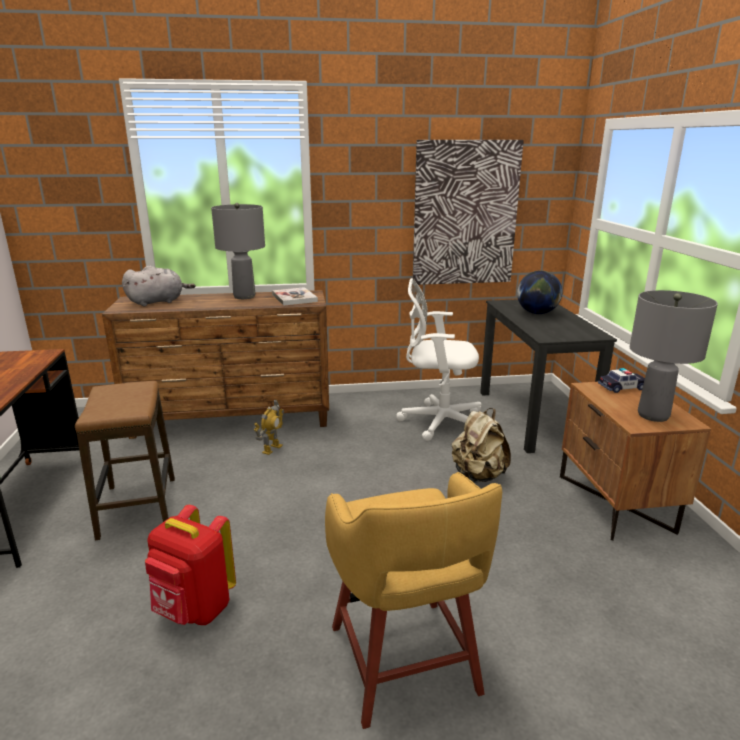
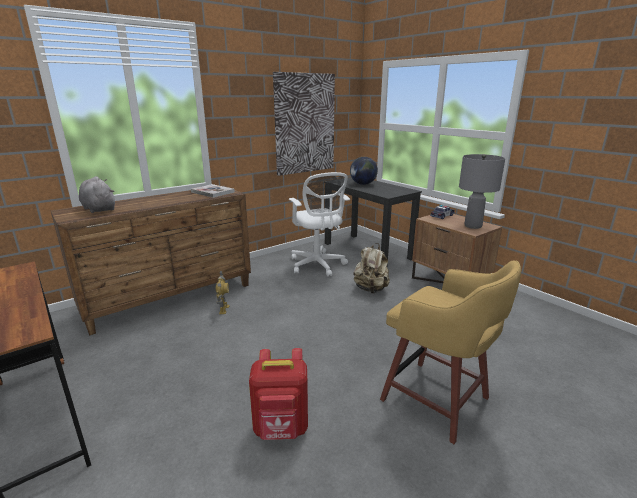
camera: 30 degrees left, 0 degrees up
(138, 508) = (157, 381): stool -> none
(158, 302) = (99, 209): grey plush toy -> grey plush toy turned 75 degrees counterclockwise
(244, 296) = (170, 196): grey table lamp -> none
(438, 422) = (318, 265): white office chair -> white office chair turned 90 degrees counterclockwise

